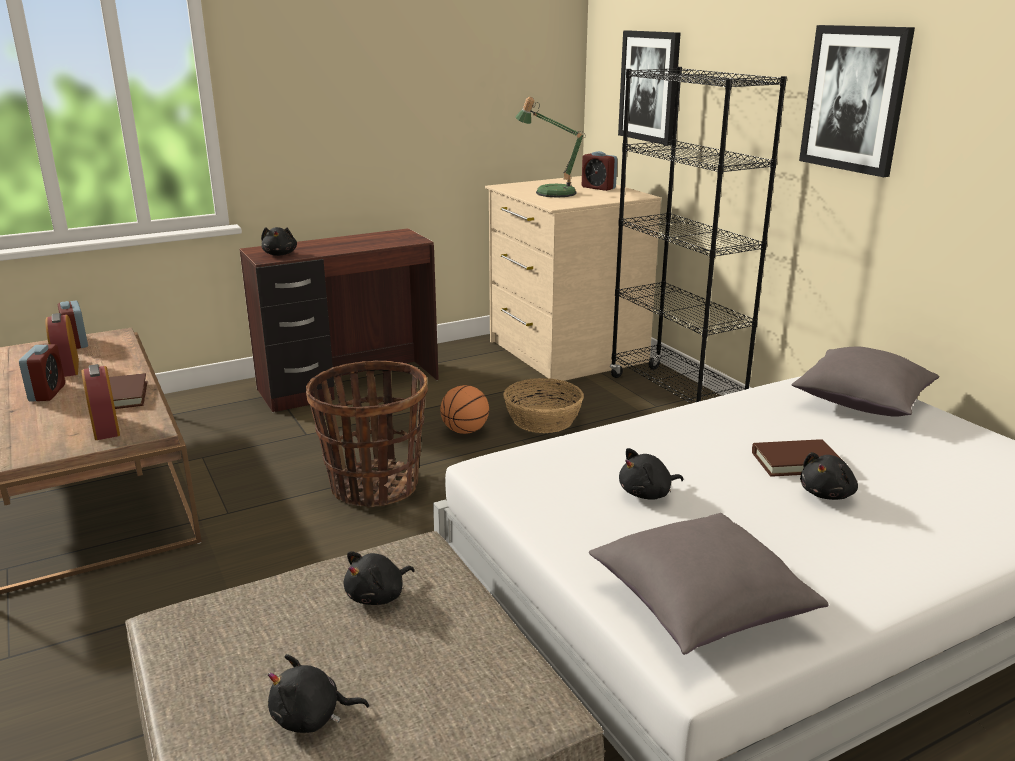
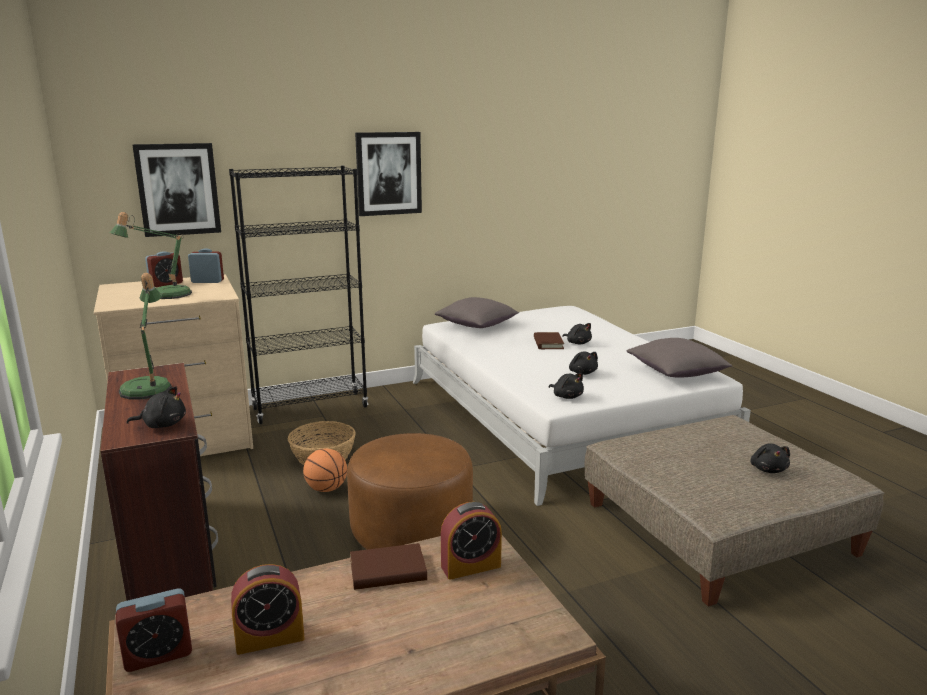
camera: 85 degrees left, 5 degrees down
(47, 393) = (359, 633): alarm clock -> alarm clock (207, 281)
(368, 241) = (148, 387): none -> table lamp
(373, 486) = (412, 531): basket -> brown ottoman
(378, 596) = (668, 454): black plush toy -> black plush toy (567, 396)

